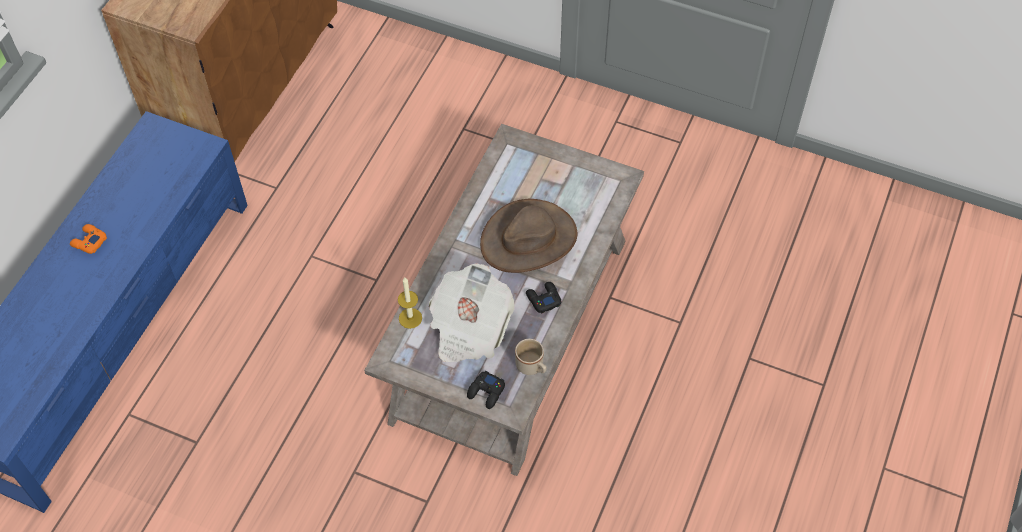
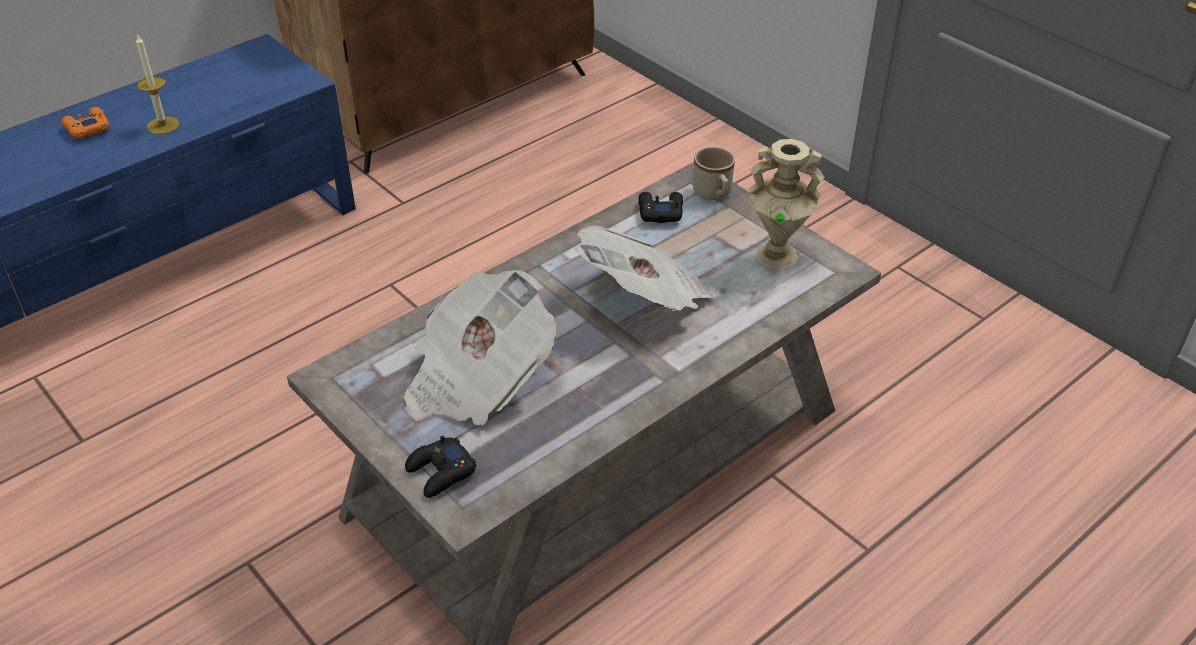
camera: 25 degrees right, 15 degrees down
(410, 318) = (402, 335): candle -> candle (163, 125)
(528, 239) = (647, 298): brown hat -> newspaper
(532, 367) = (537, 465): beige mug -> beige mug (714, 194)
(543, 299) = (618, 380): black game controller -> black game controller (660, 211)
(583, 180) = (777, 255): none -> beige vase

